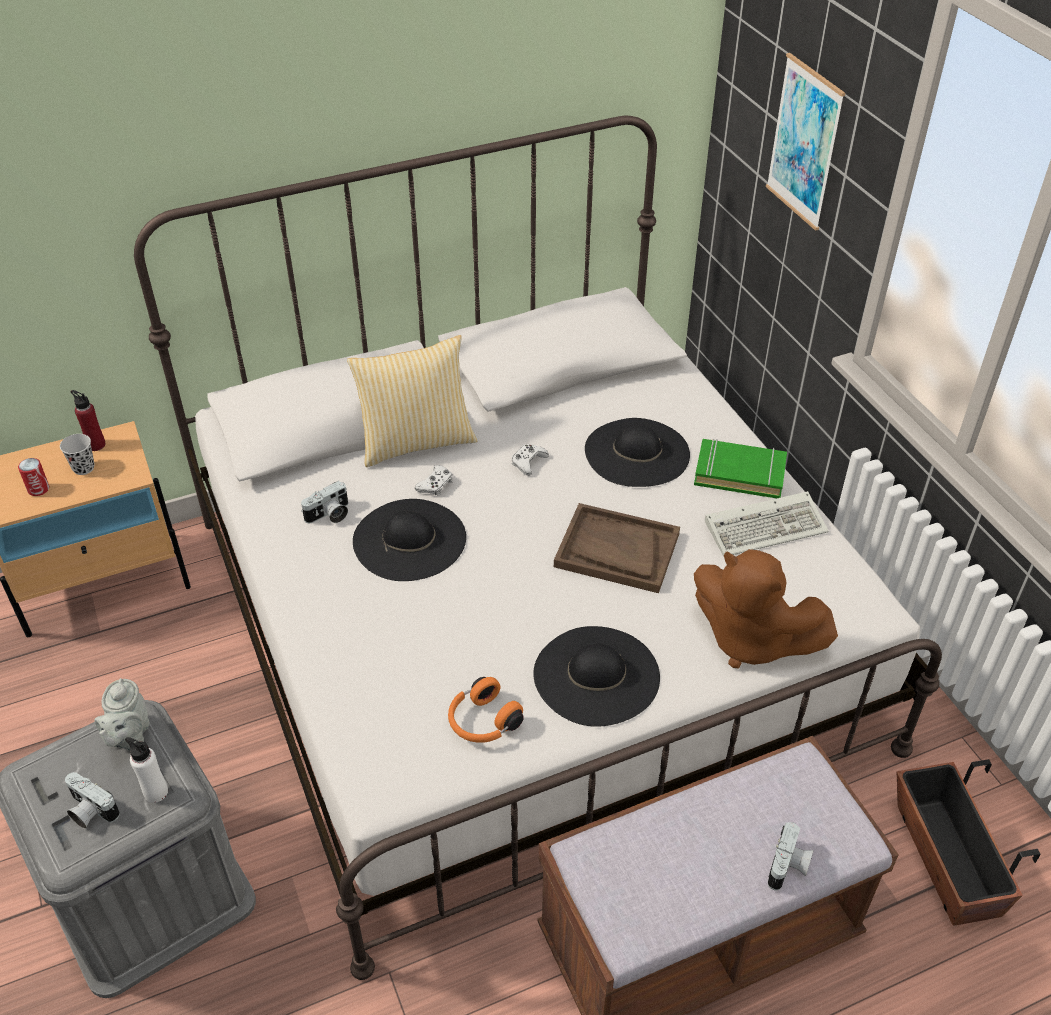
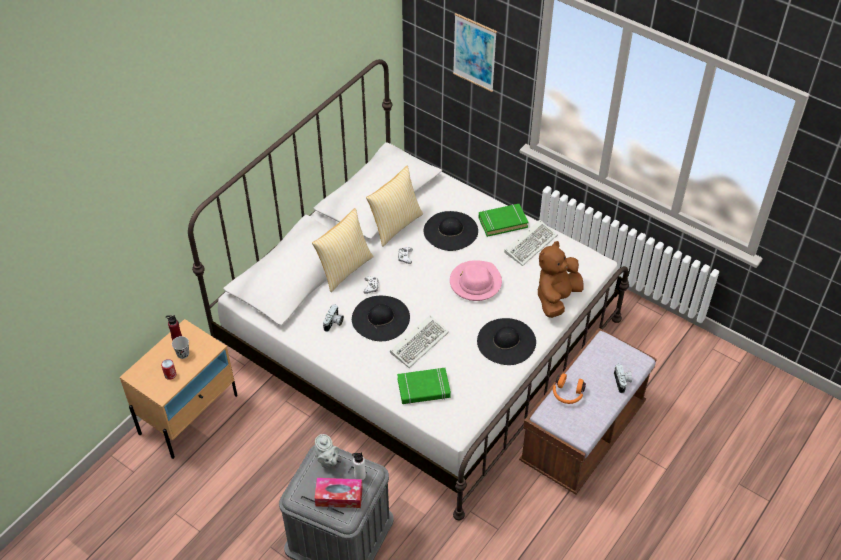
camera: 30 degrees left, 5 degrees up
(90, 811) = (339, 496): camera -> tissue box
(382, 690) = (423, 389): none -> green book
(441, 606) = (419, 342): none -> keyboard
(482, 722) = (475, 382): orange headphones -> orange headphones (567, 394)
(550, 409) = (395, 225): none -> pillow
(616, 550) = (475, 282): brown tray -> pink hat
(750, 639) = (556, 298): brown plush toy -> brown plush toy turned 120 degrees clockwise
(945, 860) = (657, 357): planter -> none

